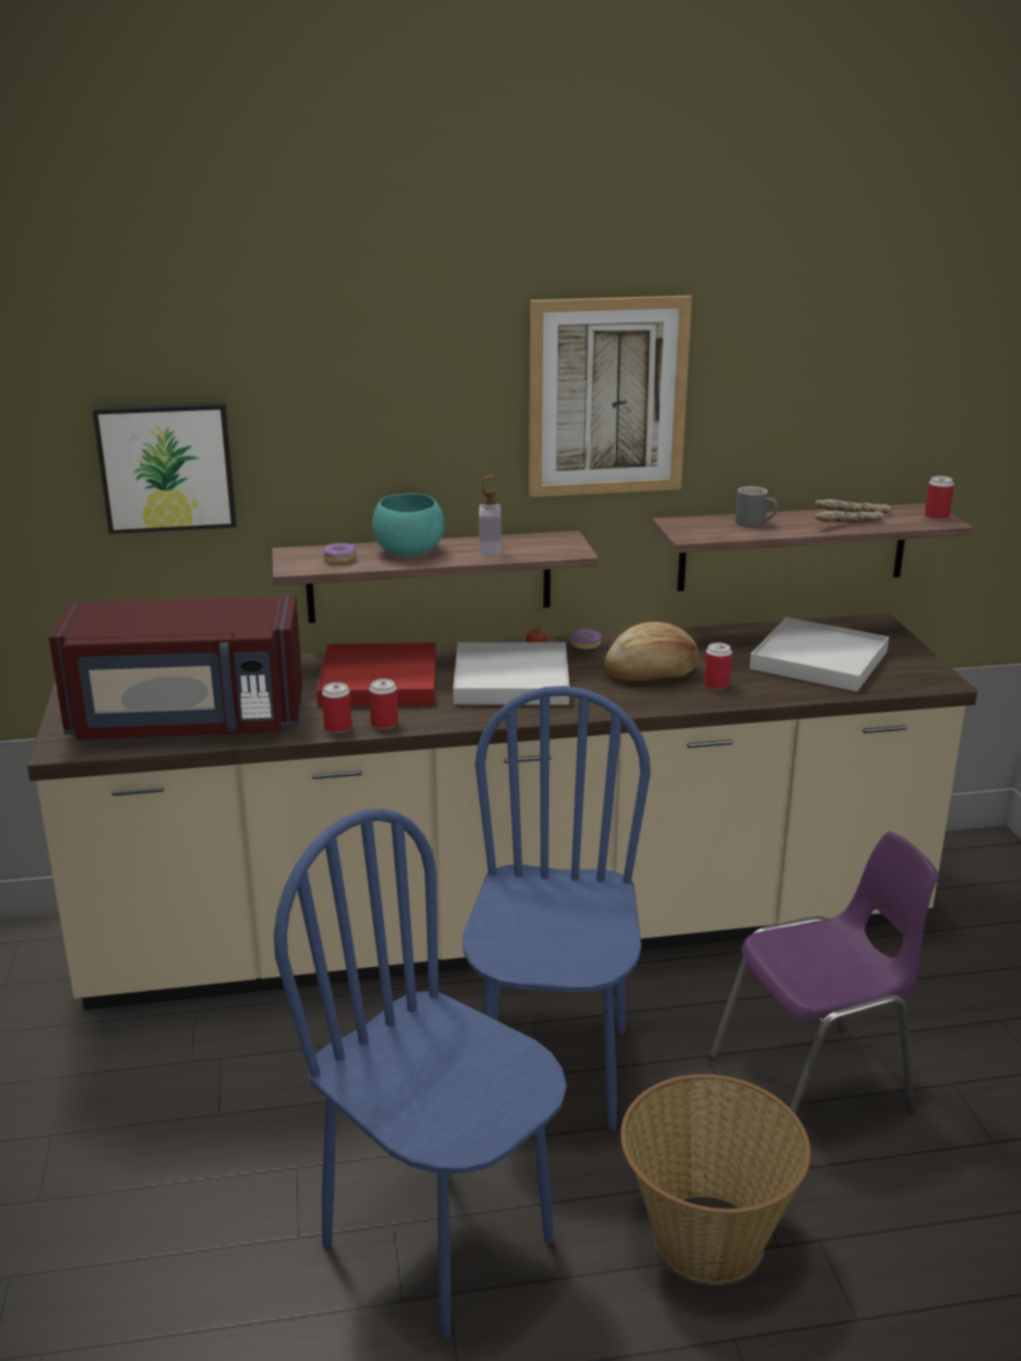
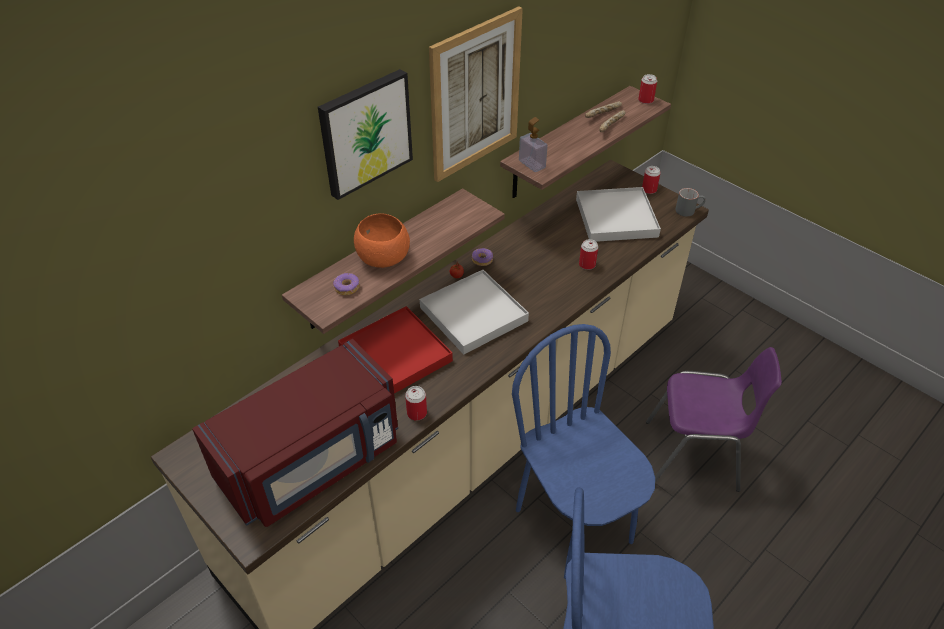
camera: 35 degrees left, 20 degrees up
(167, 466) = (198, 277): picture -> picture (365, 133)
(384, 724) = (441, 394): can -> can (649, 190)
(408, 552) = (383, 258): turquoise bowl -> orange bowl
(490, 549) = (431, 232): soap dispenser -> soap dispenser (532, 164)
(652, 673) = (544, 270): bread -> none
(706, 1236) = (721, 579): basket -> none
(756, 523) = (563, 144): grey mug -> grey mug (688, 210)
(816, 1085) = (694, 457): purple chair -> purple chair turned 60 degrees clockwise

